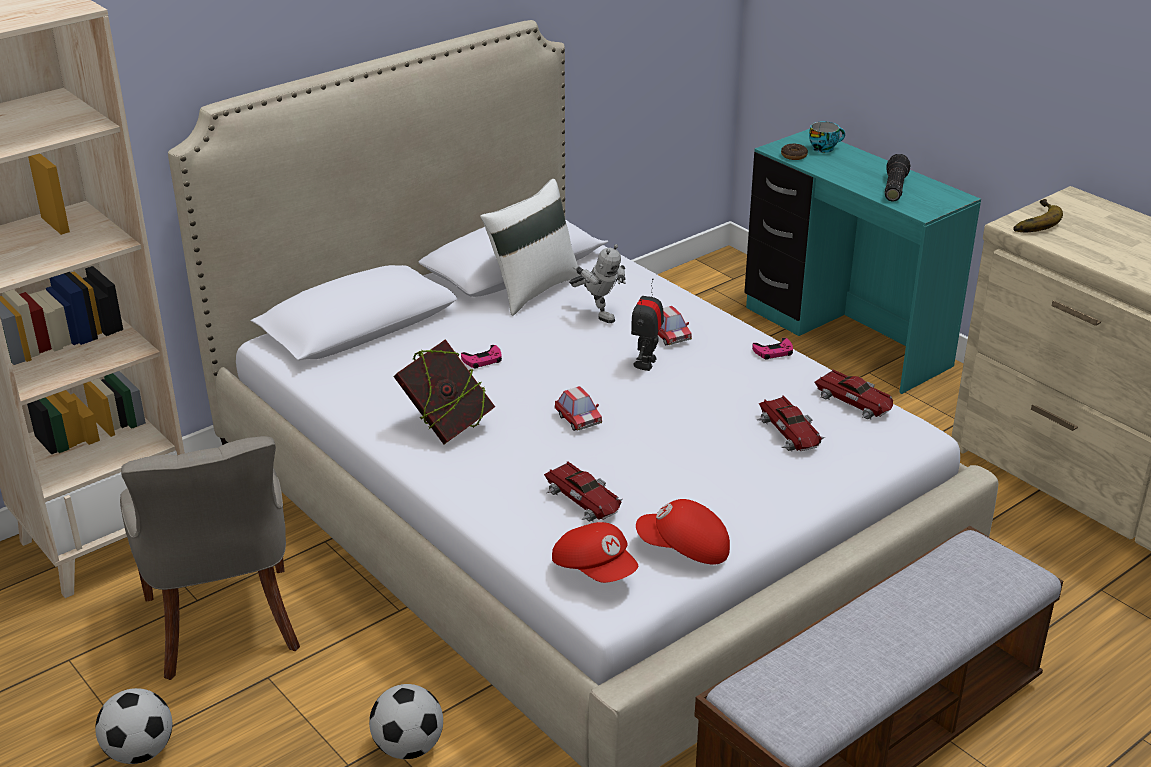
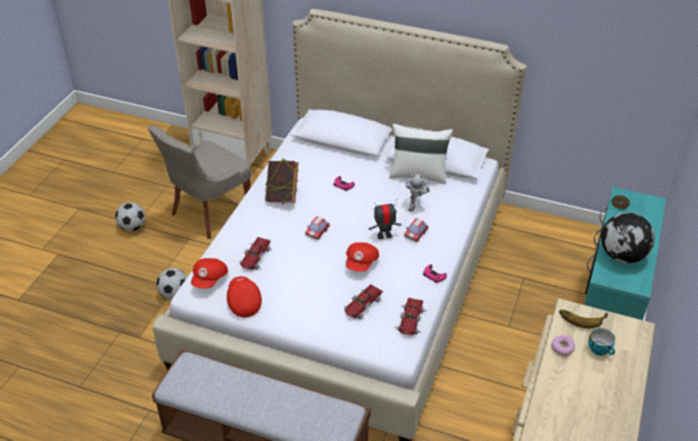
camera: 60 degrees right, 10 degrees up
(691, 403) = (362, 263): none -> red cap
(824, 148) = (644, 212): cup -> cup (600, 349)
(893, 187) = (622, 256): flashlight -> globe
(1082, 250) = (562, 348): none -> donut

